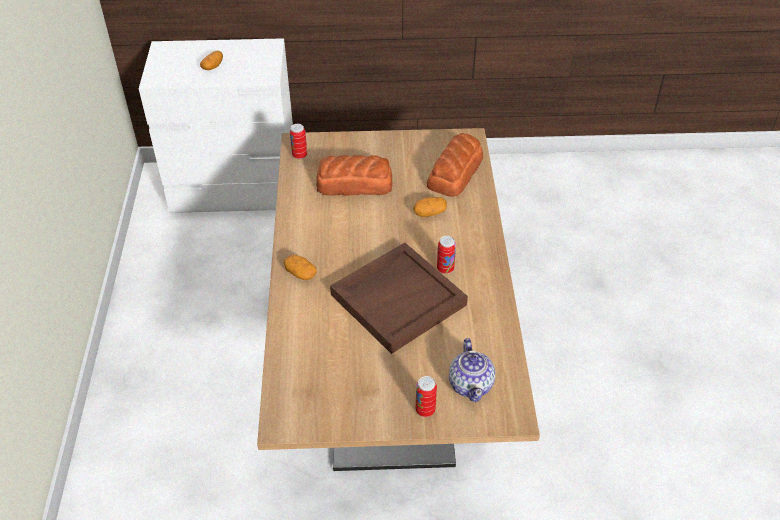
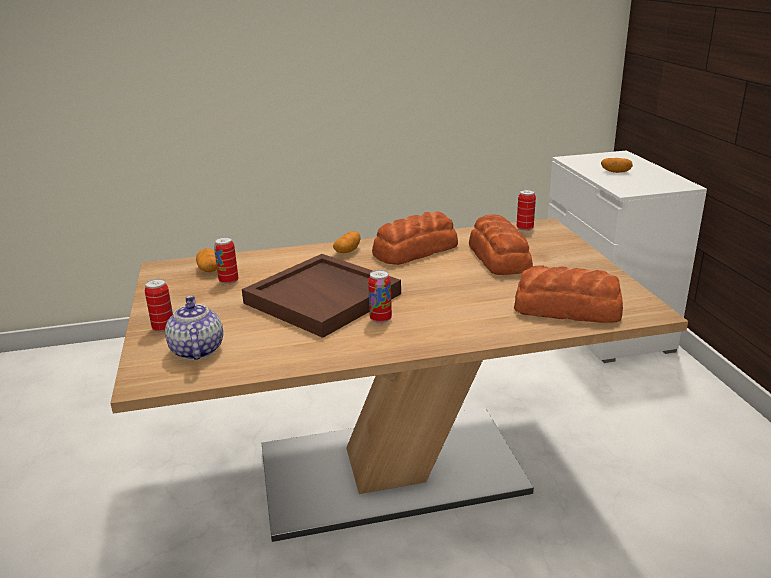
camera: 80 degrees right, 20 degrees down
(319, 230) = (414, 250): none -> bread
(339, 365) = (229, 281): none -> can
(429, 213) = (475, 301): potato -> potato (209, 269)
(471, 384) = (196, 351): teapot -> teapot turned 90 degrees clockwise

